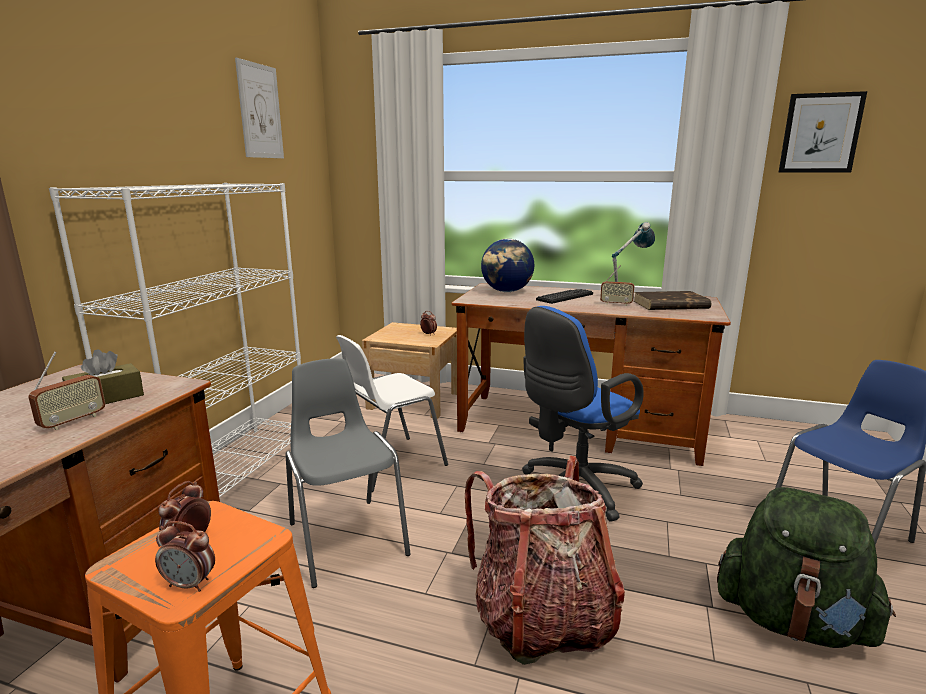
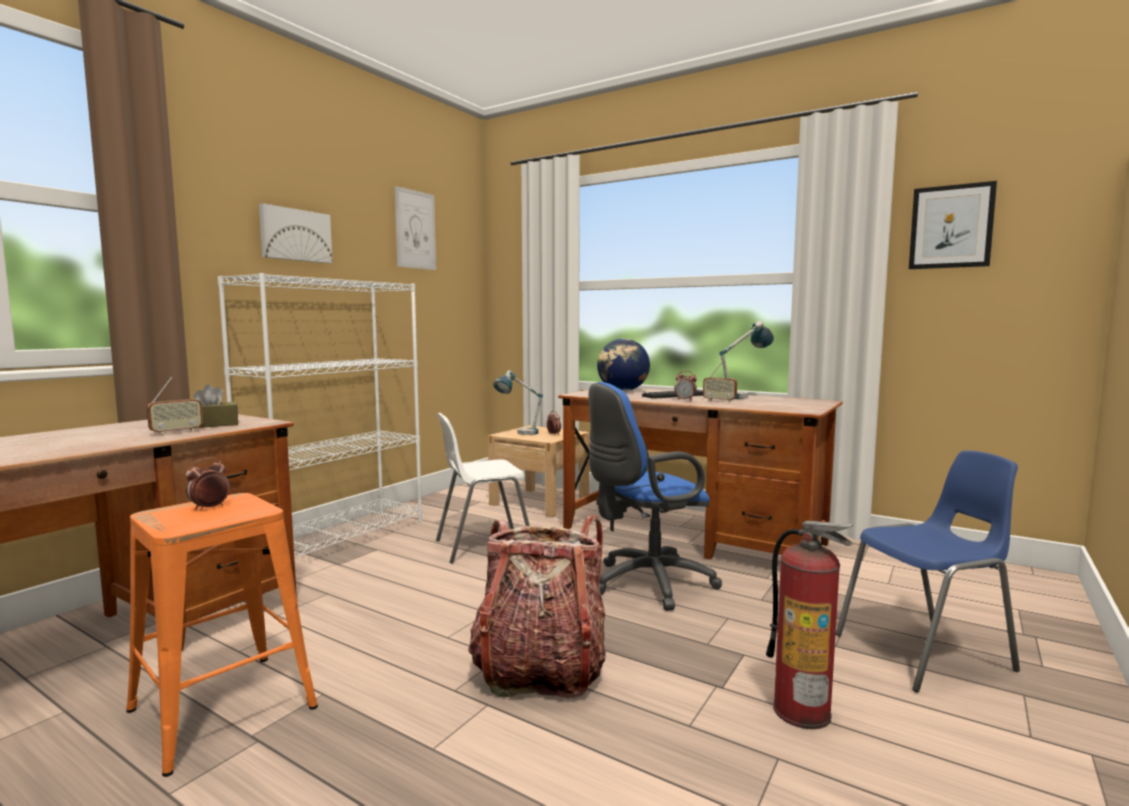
camera: 15 degrees right, 10 degrees down
(133, 125) = (295, 235): none -> picture
(190, 584) = (188, 524): alarm clock -> alarm clock (685, 400)
(346, 538) = (406, 592): grey chair -> none
(393, 336) = (519, 434): none -> table lamp
(670, 305) = (776, 403): brown book -> none
(792, 621) = (802, 711): green backpack -> fire extinguisher

